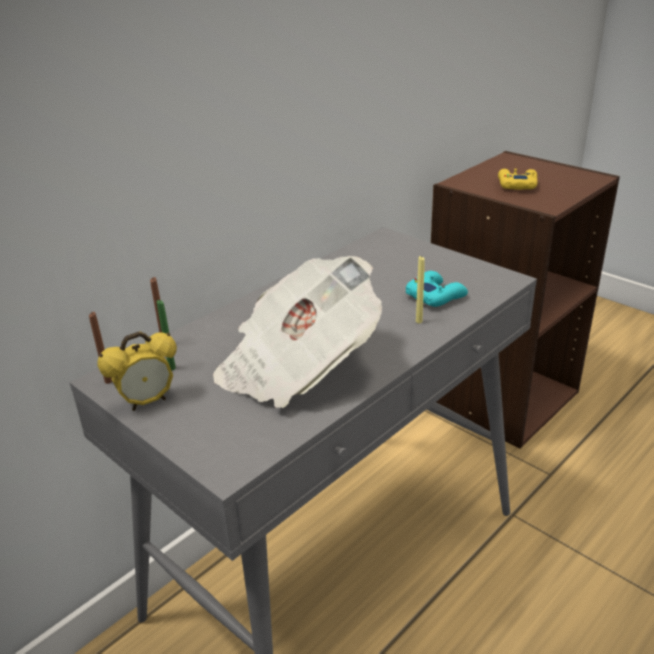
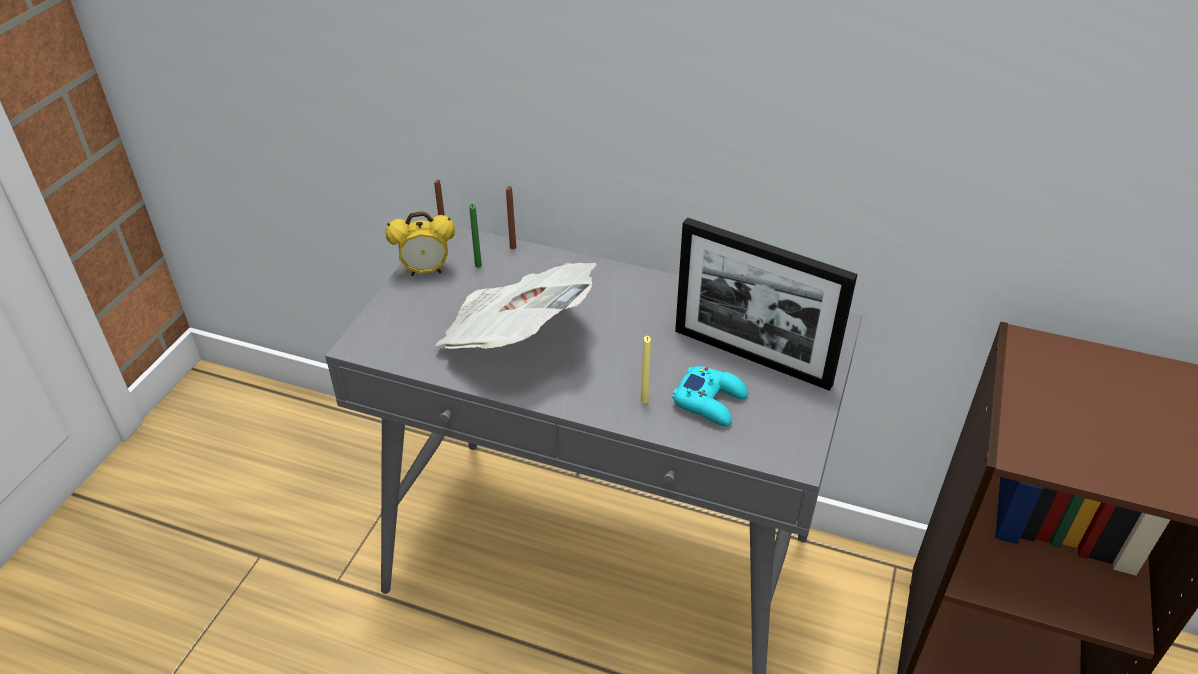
camera: 65 degrees right, 10 degrees up
(147, 402) = (426, 271): alarm clock -> alarm clock turned 45 degrees counterclockwise
(399, 270) = (751, 357): none -> picture frame
(516, 185) = (1080, 406): yellow game controller -> none

